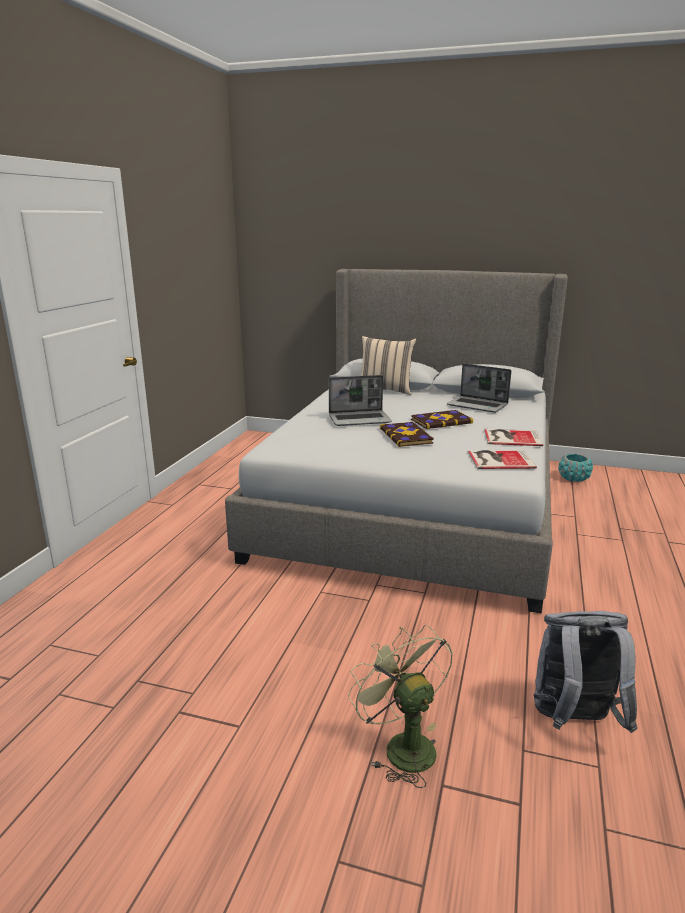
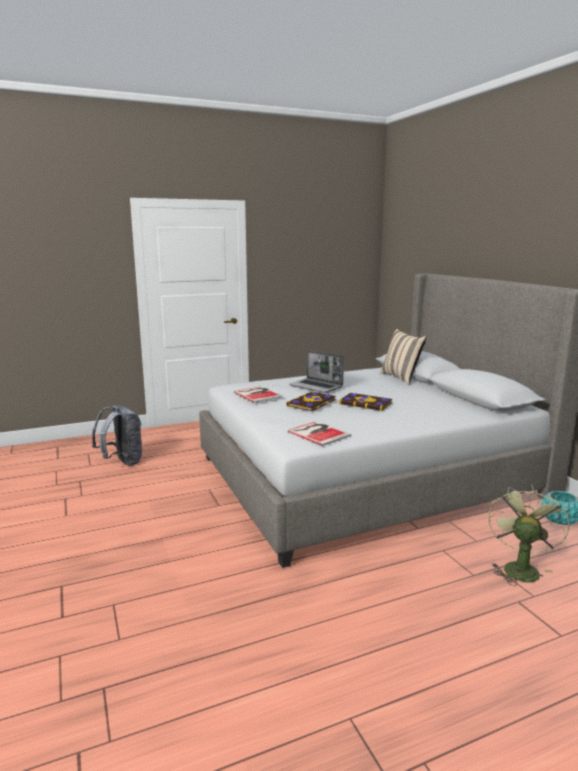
camera: 50 degrees right, 5 degrees down
(402, 745) = (85, 563): green fan -> green fan (519, 568)
(478, 405) = (433, 404): laptop -> none
(510, 437) = (377, 426): book -> book (258, 394)
(574, 721) = (160, 616): grey backpack -> grey backpack (122, 462)

